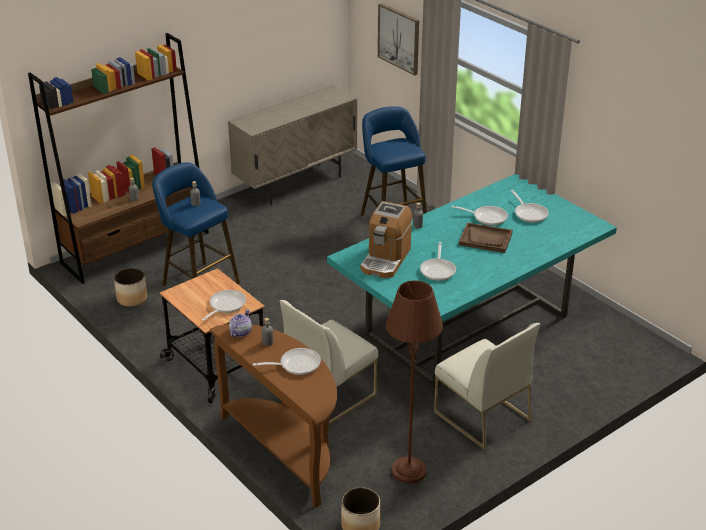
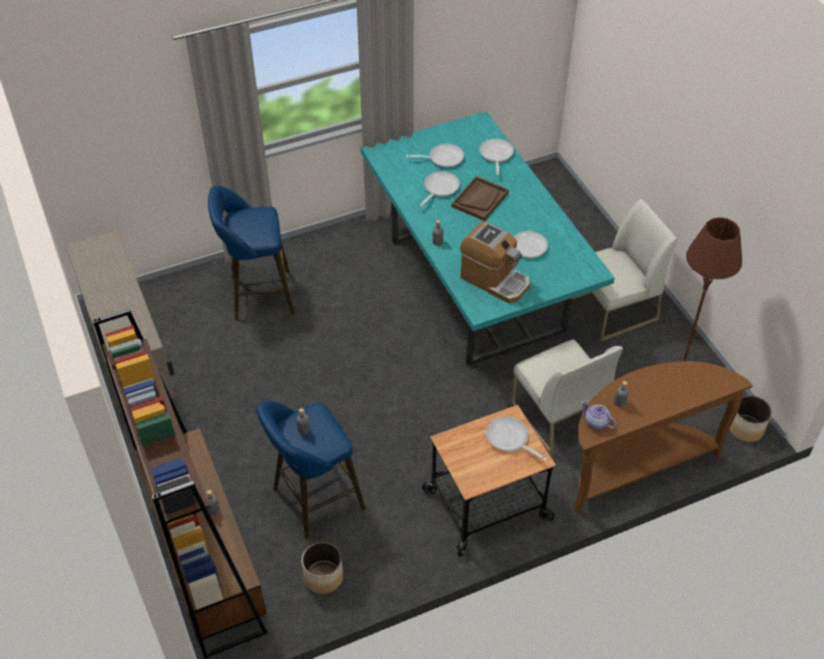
camera: 75 degrees left, 15 degrees up
(296, 364) = (660, 386): frying pan -> frying pan (496, 155)
(399, 38) = (138, 128): picture -> none

